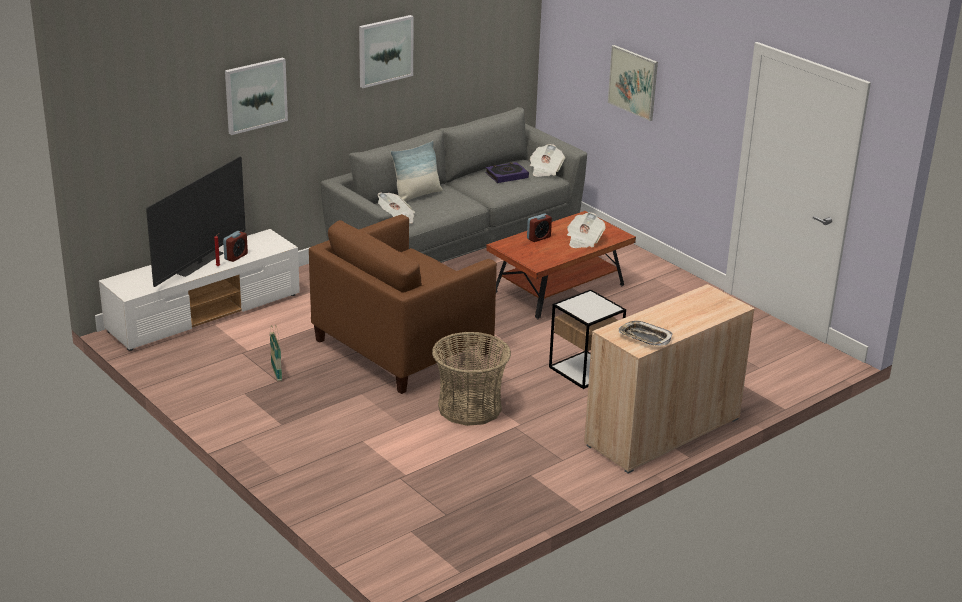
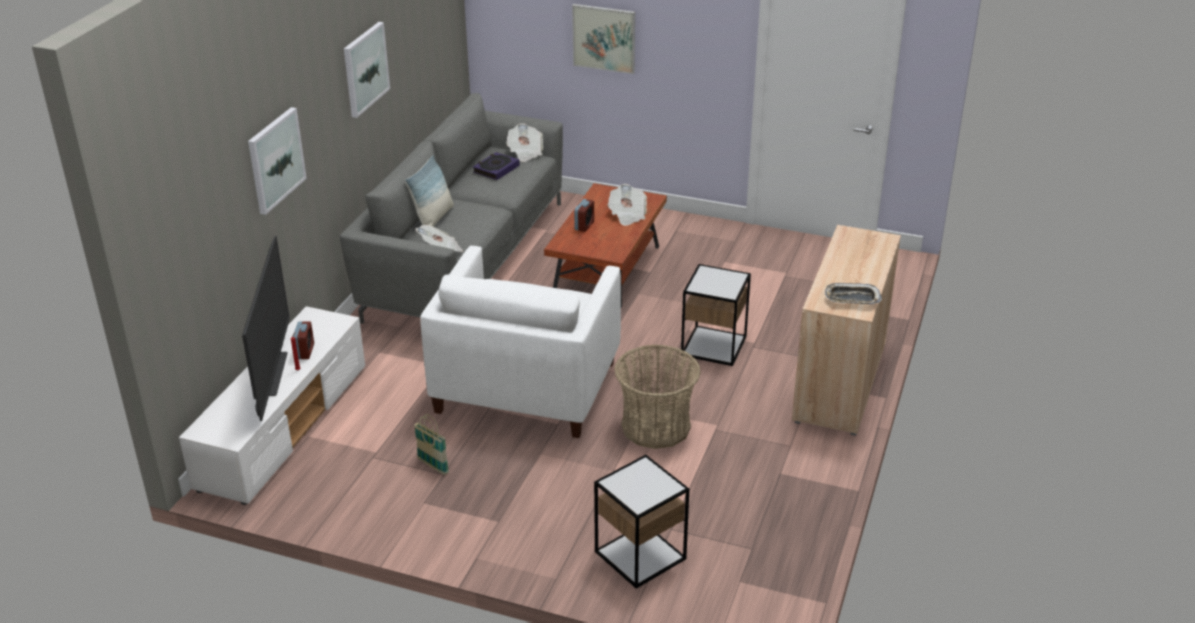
camera: 30 degrees left, 5 degrees up
(357, 485) = (640, 555): none -> side table
(402, 346) = (526, 386): brown armchair -> white armchair

